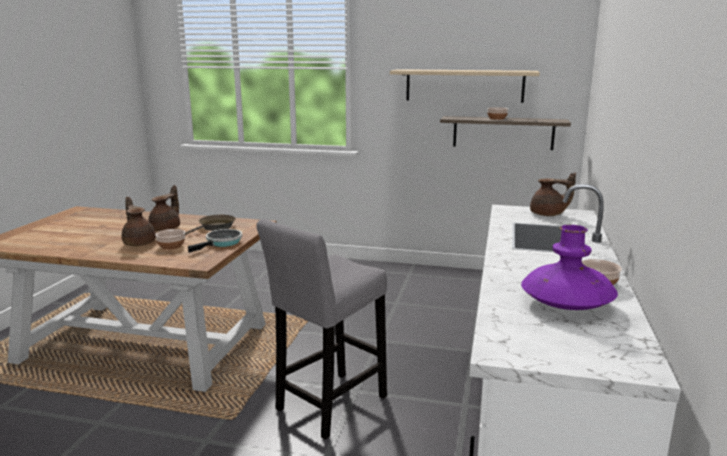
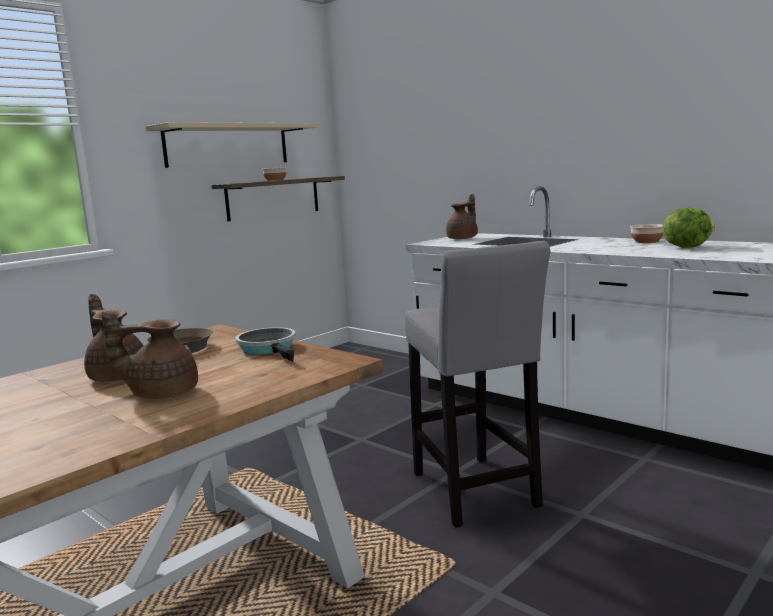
camera: 60 degrees left, 5 degrees down
(171, 246) = (225, 374): bowl -> none
(566, 304) = (686, 247): purple vase -> lettuce

